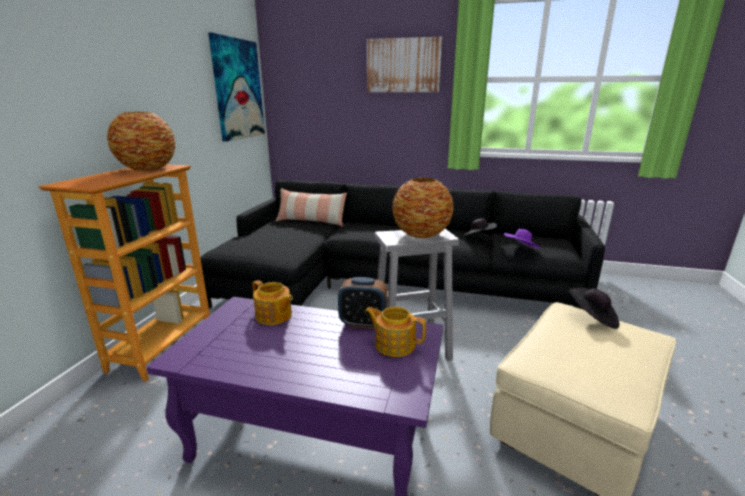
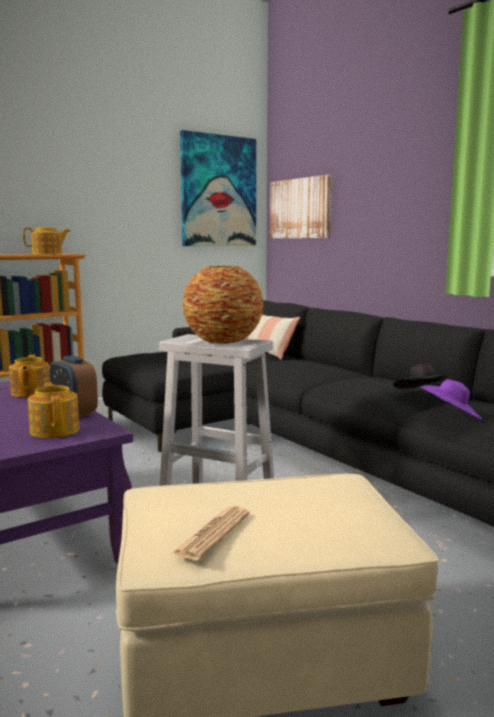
camera: 40 degrees right, 10 degrees down
(148, 169) = (48, 254): vase -> teapot
(403, 65) = (403, 146): picture -> picture (300, 208)
(592, 318) = (345, 493): black hat -> none
(617, 373) = (212, 533): none -> newspaper

